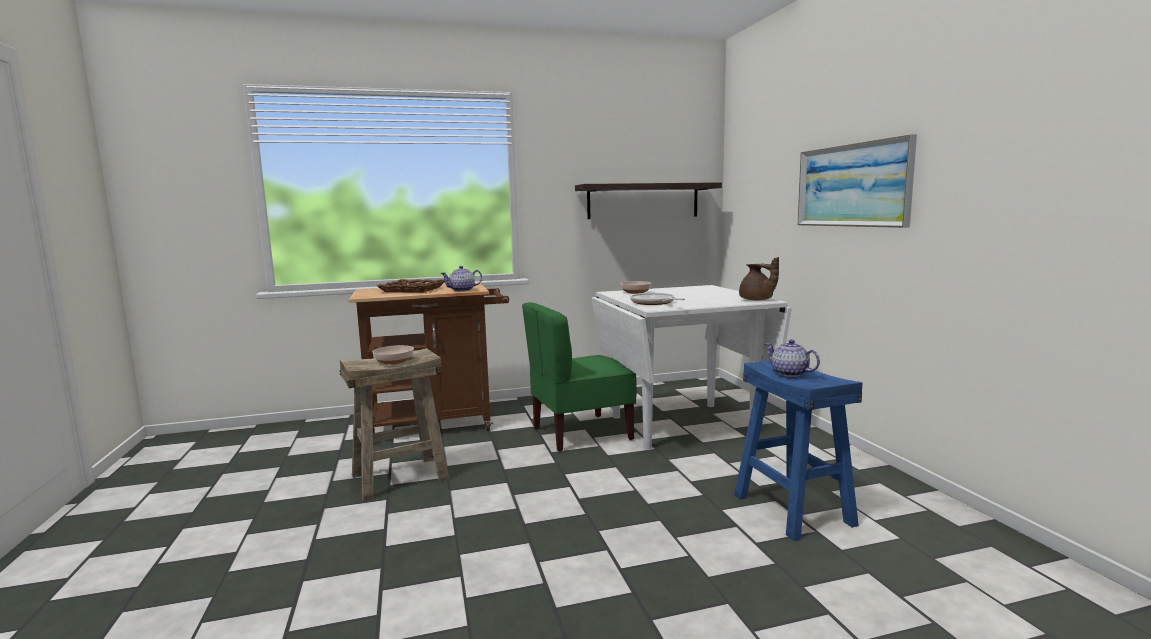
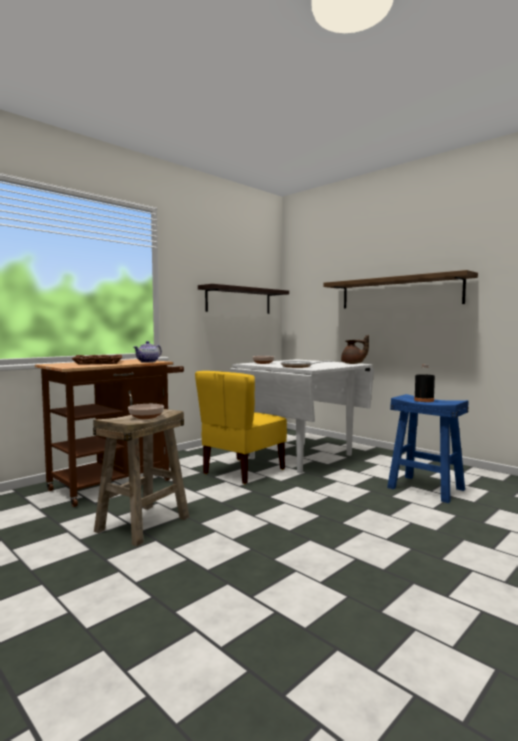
camera: 30 degrees left, 5 degrees down
(580, 433) = (242, 471): green chair -> yellow chair
(790, 373) = (424, 400): teapot -> black bottle
(852, 185) = (399, 292): picture -> shelf

